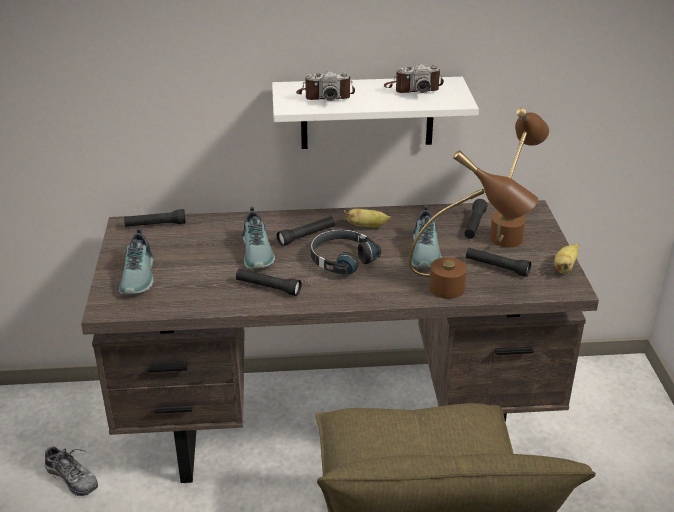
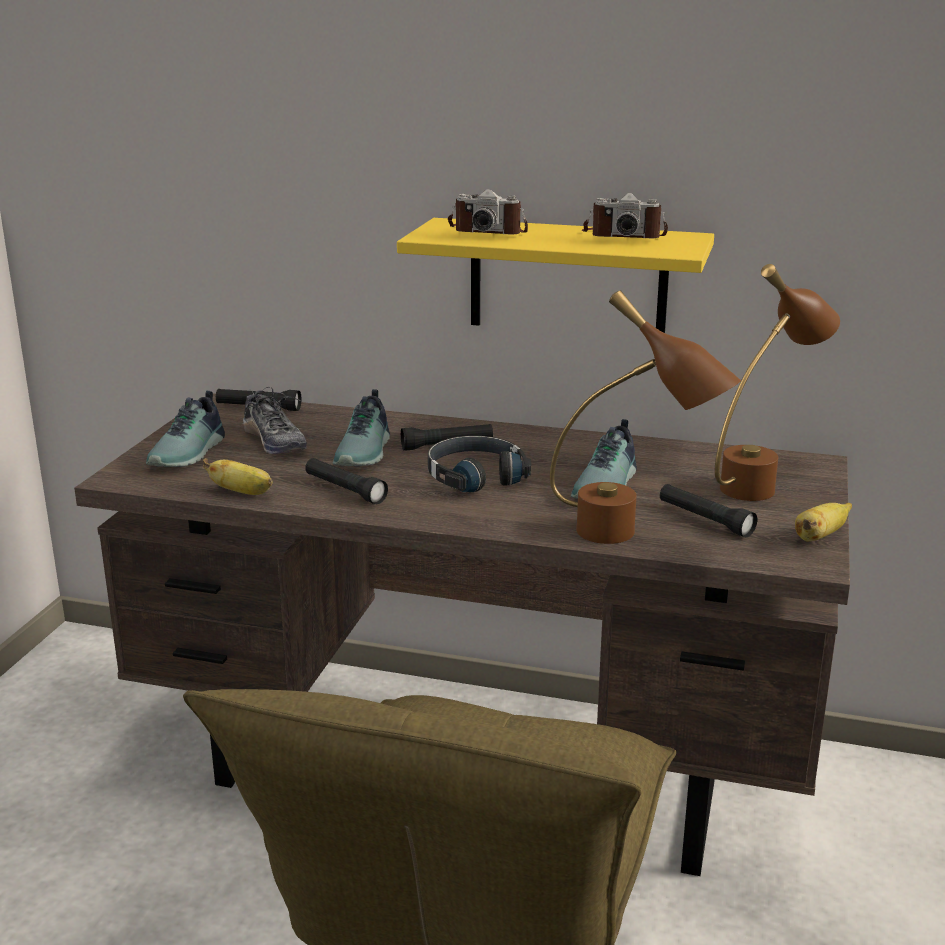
camera: 20 degrees right, 10 degrees down
(72, 478) = (84, 746): shoe -> shoe (274, 442)
(367, 113) = (567, 279): white shelf -> yellow shelf
(367, 226) = (543, 447): banana -> banana (243, 493)
(474, 225) = (708, 468): black flashlight -> none

